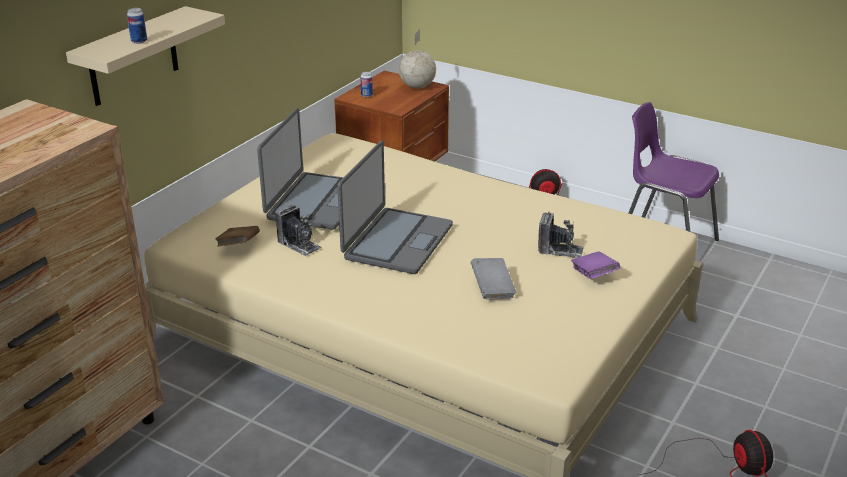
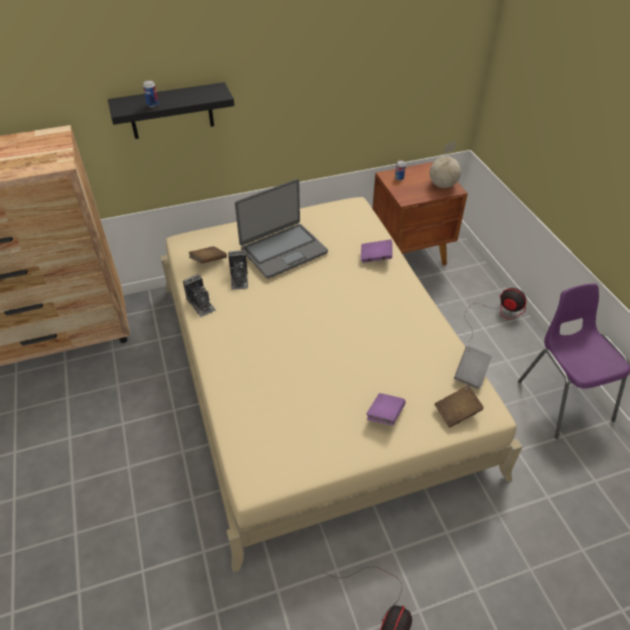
camera: 40 degrees right, 15 degrees up
(133, 57) = (171, 111): beige shelf -> black shelf
(396, 242) = (292, 309): laptop -> none
(420, 171) = (376, 257): none -> purple book
(492, 289) = (304, 384): grey book -> grey book (471, 374)
(560, 250) = (389, 378): camera -> camera (201, 304)
(646, 245) = (457, 412): none -> brown book

